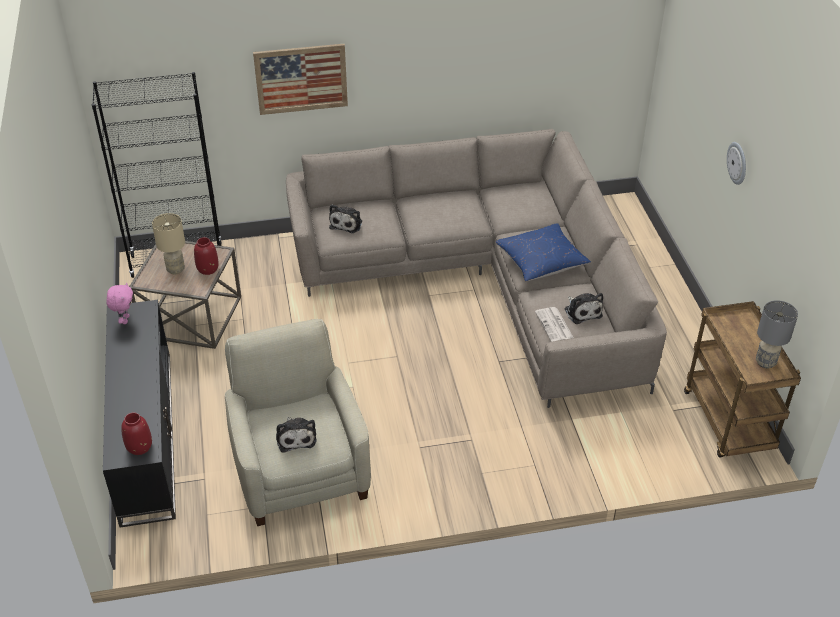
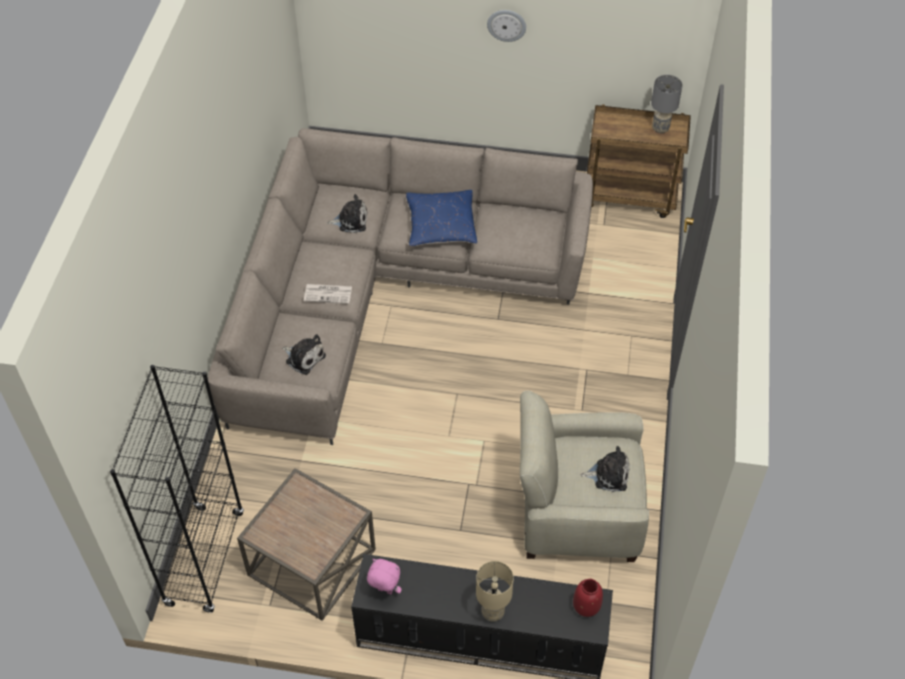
camera: 70 degrees left, 10 degrees up
(176, 270) = (306, 531): beige table lamp -> beige table lamp (493, 612)
(207, 269) = (320, 500): red vase -> none
(301, 79) = (188, 280): picture -> none
(554, 325) = (533, 246): newspaper -> newspaper (328, 293)
(582, 311) = (522, 222): plush toy -> plush toy (351, 221)

